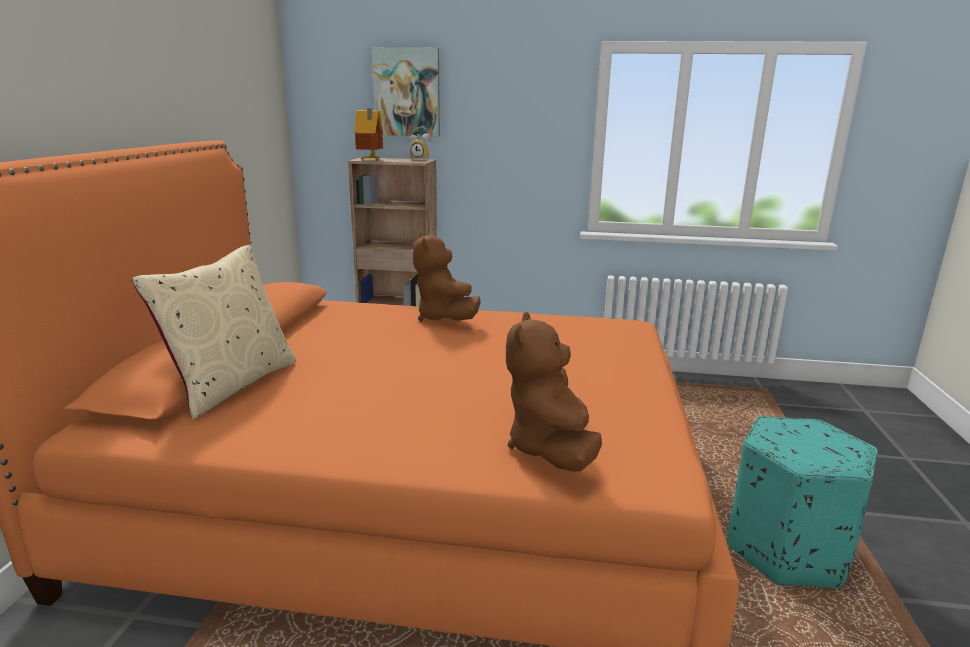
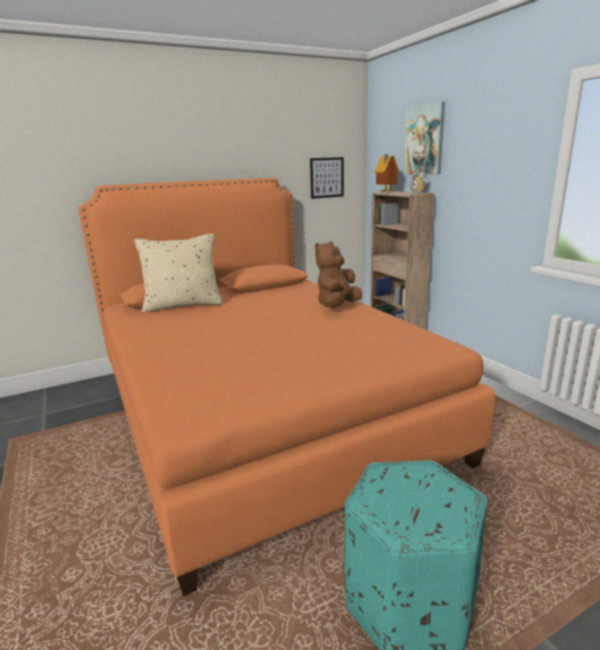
camera: 55 degrees right, 0 degrees up
(257, 138) = (326, 177): none -> picture
(551, 449) = (188, 379): brown plush toy -> none

